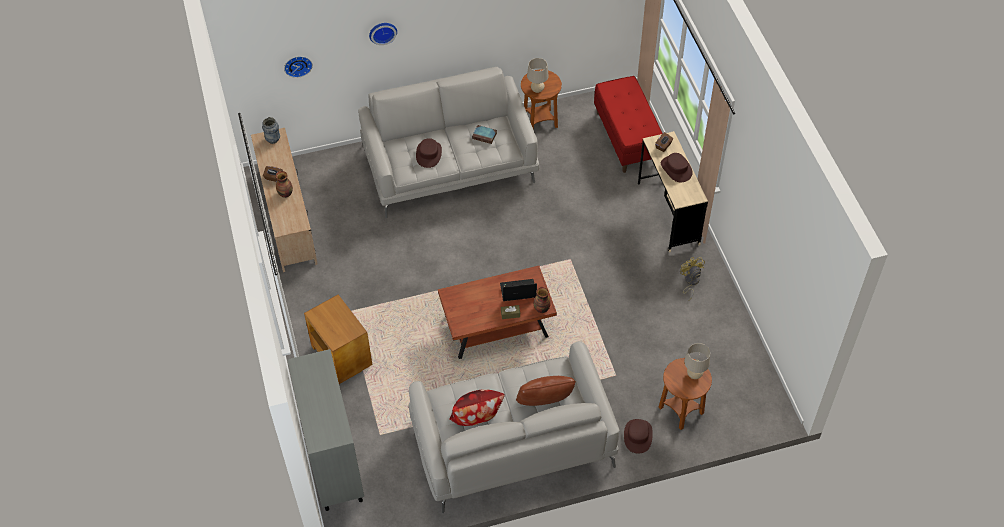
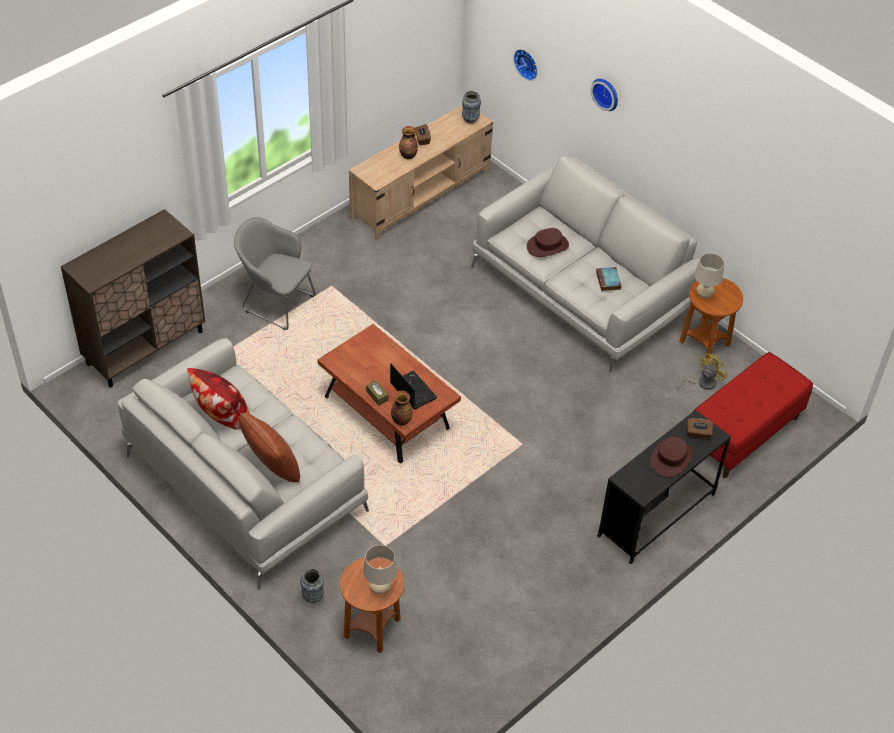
camera: 60 degrees right, 5 degrees down
(333, 462) = (145, 347): grey cabinet -> brown cabinet
(342, 355) = (276, 303): brown side table -> grey armchair
(637, 436) = (313, 597): brown hat -> vase
(668, 213) = (657, 515): beige desk -> black desk
(690, 282) = (567, 574): yellow fan -> yellow fan (702, 383)

